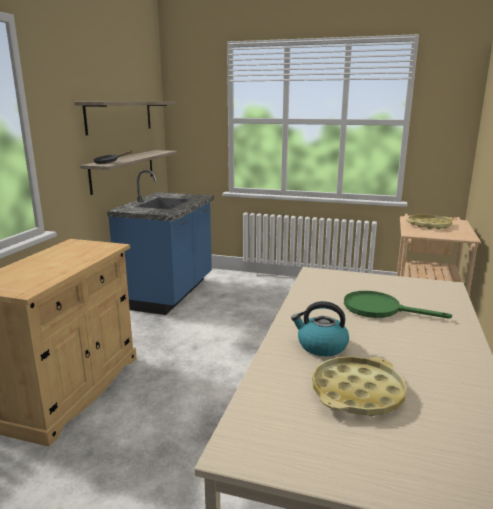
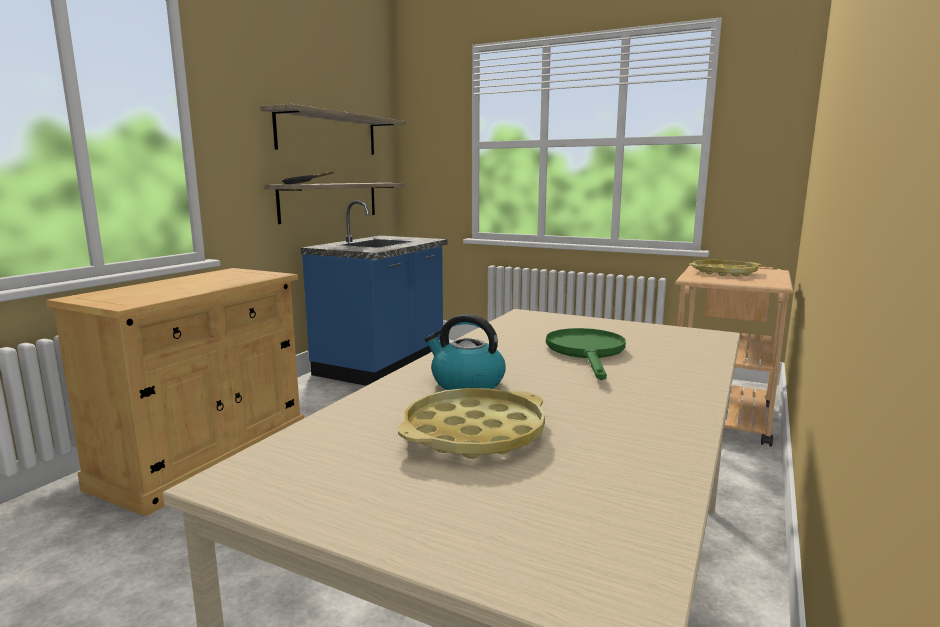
camera: 10 degrees right, 5 degrees down
(380, 309) = (587, 352): green frying pan -> green frying pan turned 60 degrees clockwise

